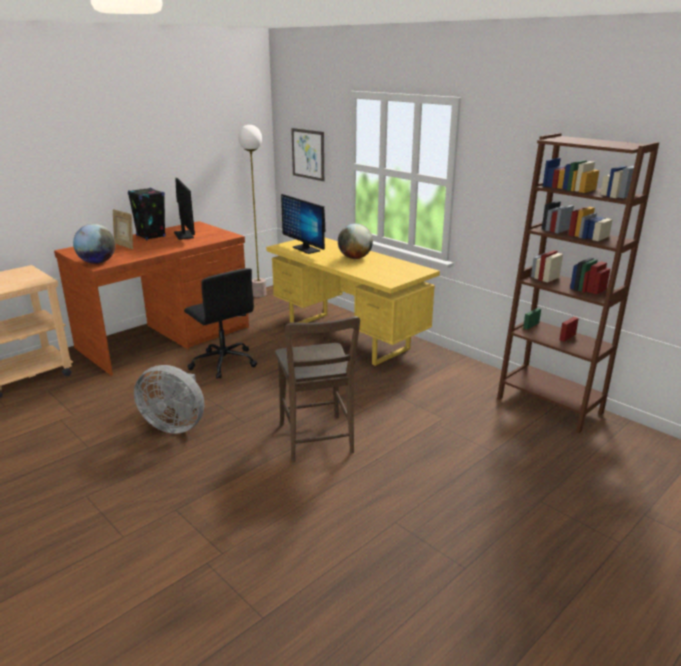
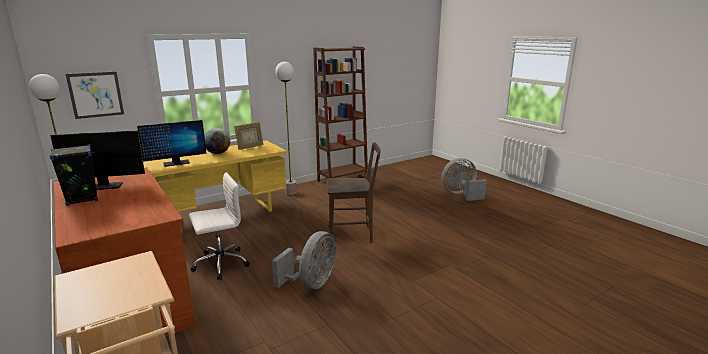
camera: 80 degrees left, 5 degrees down
(97, 262) = (154, 218): globe -> none
(125, 246) = (103, 209): picture frame -> picture frame (250, 147)
(223, 362) = (220, 264): black office chair -> white office chair
(451, 368) = (291, 193): none -> floor lamp
(596, 586) = (461, 194): none -> grey fan

